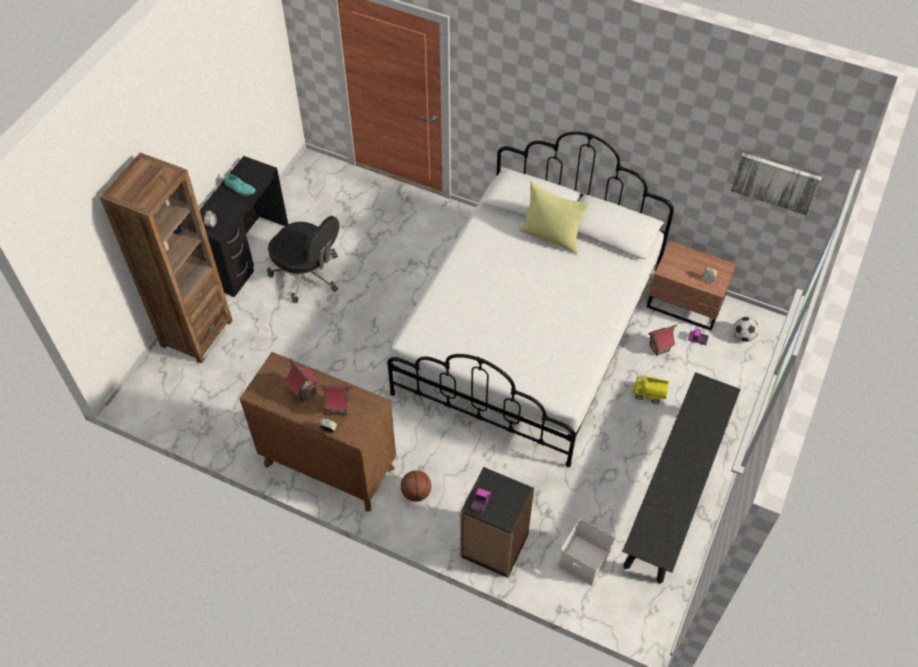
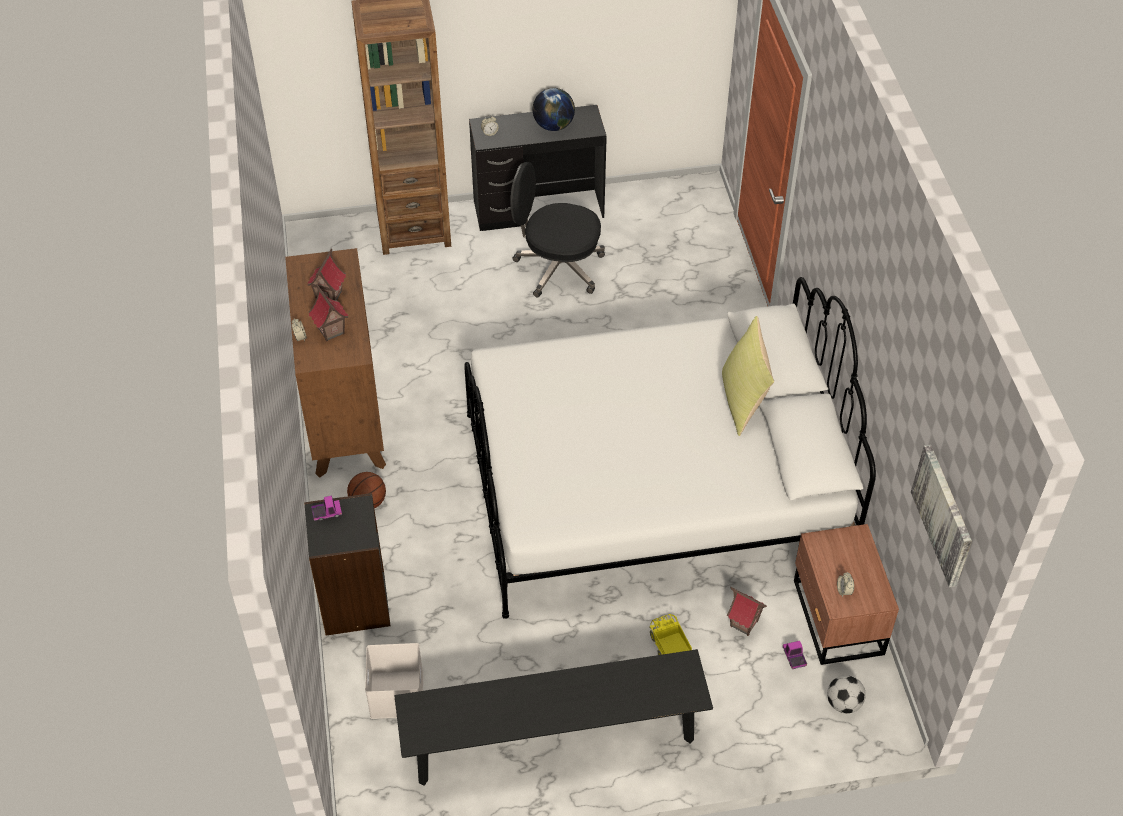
camera: 55 degrees right, 5 degrees down
(240, 188) = (553, 126): turquoise shoe -> globe
(308, 275) = (557, 267): black office chair -> black office chair turned 105 degrees clockwise

